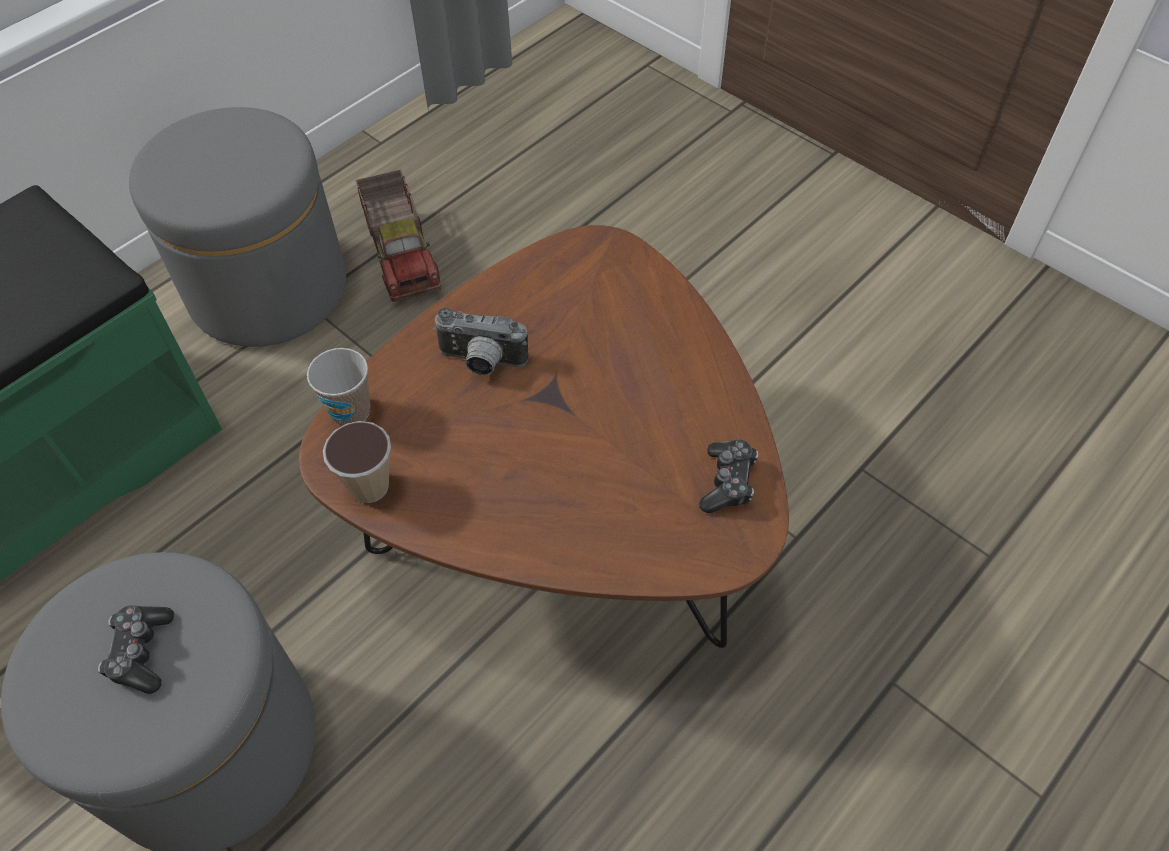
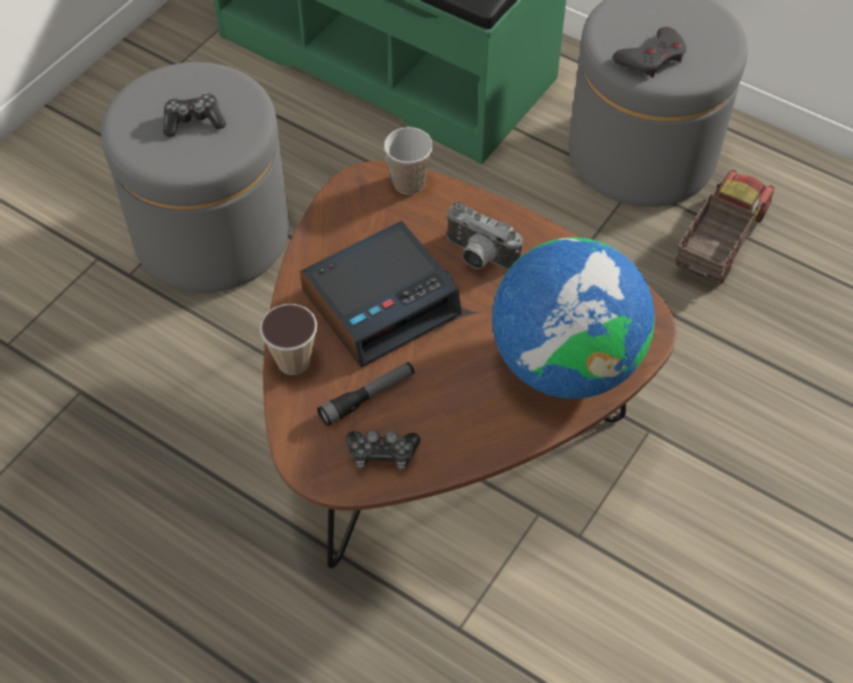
camera: 80 degrees right, 0 degrees up
(248, 177) = (652, 58): none -> grey game controller
(370, 487) = (340, 210): cup -> cup (293, 361)
(403, 255) = (718, 242): toy truck -> toy truck turned 150 degrees clockwise
(481, 363) = (477, 257): camera -> camera turned 60 degrees counterclockwise
(521, 459) = (381, 301): none -> alarm clock
(635, 313) = (564, 363): none -> globe
(652, 487) = (367, 397): none -> flashlight

